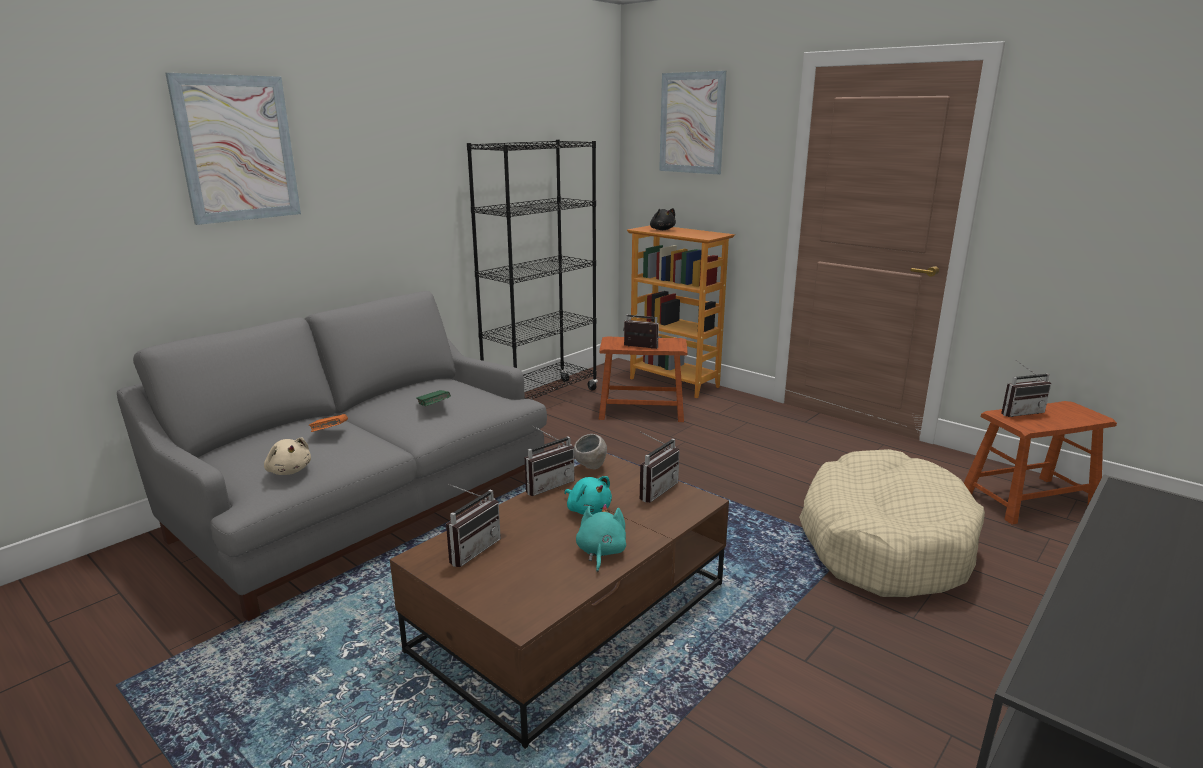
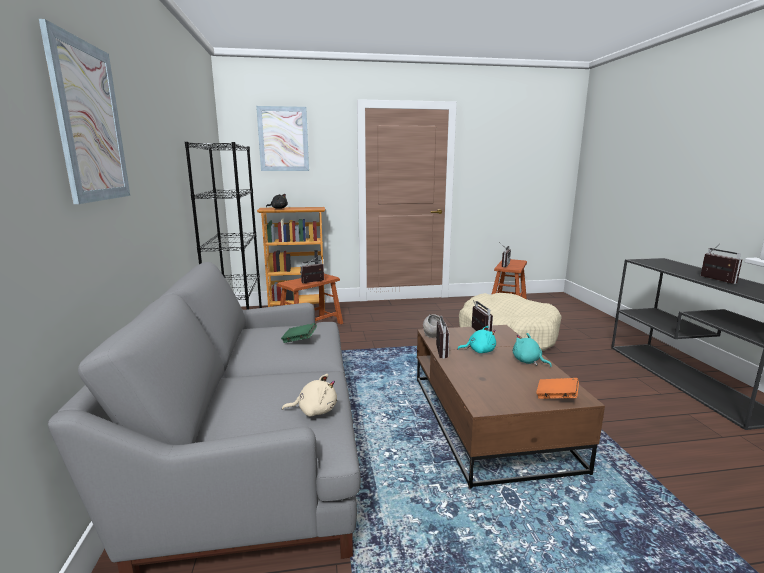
camera: 50 degrees left, 5 degrees down
(330, 433) = (275, 380): orange book -> orange book (556, 397)
(470, 549) = (489, 390): radio -> radio (714, 280)

